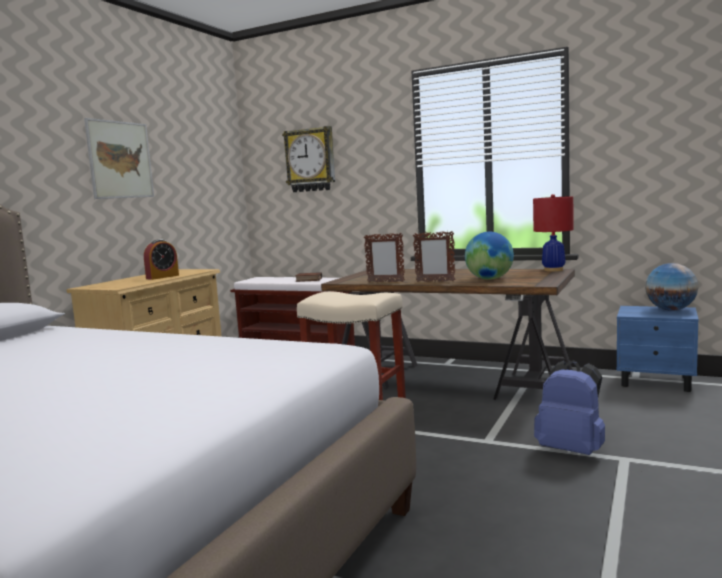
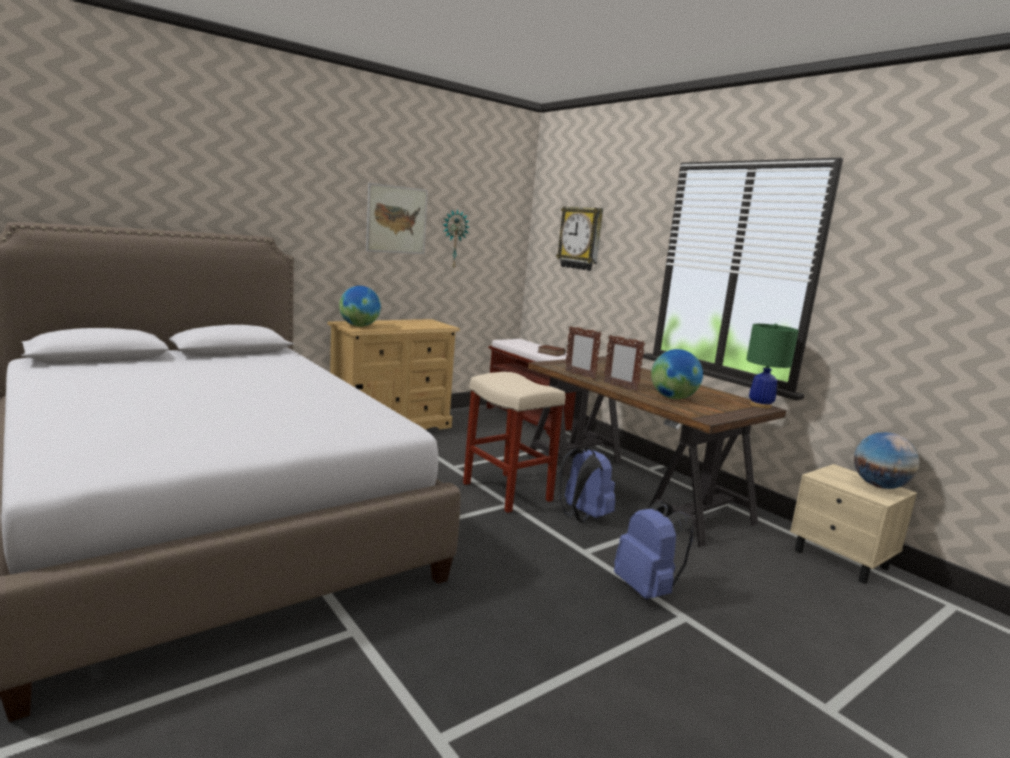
camera: 25 degrees right, 5 degrees up
(114, 285) = (359, 326): none -> globe
(162, 277) = (405, 326): alarm clock -> none
(179, 177) = (454, 239): none -> wall clock
(446, 415) = (582, 516): none -> blue backpack
(553, 270) = (760, 405): red table lamp -> green table lamp
(656, 382) = (841, 560): blue nightstand -> beige nightstand

